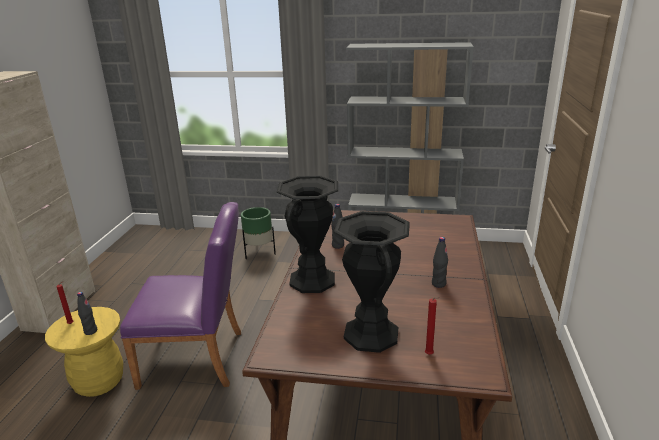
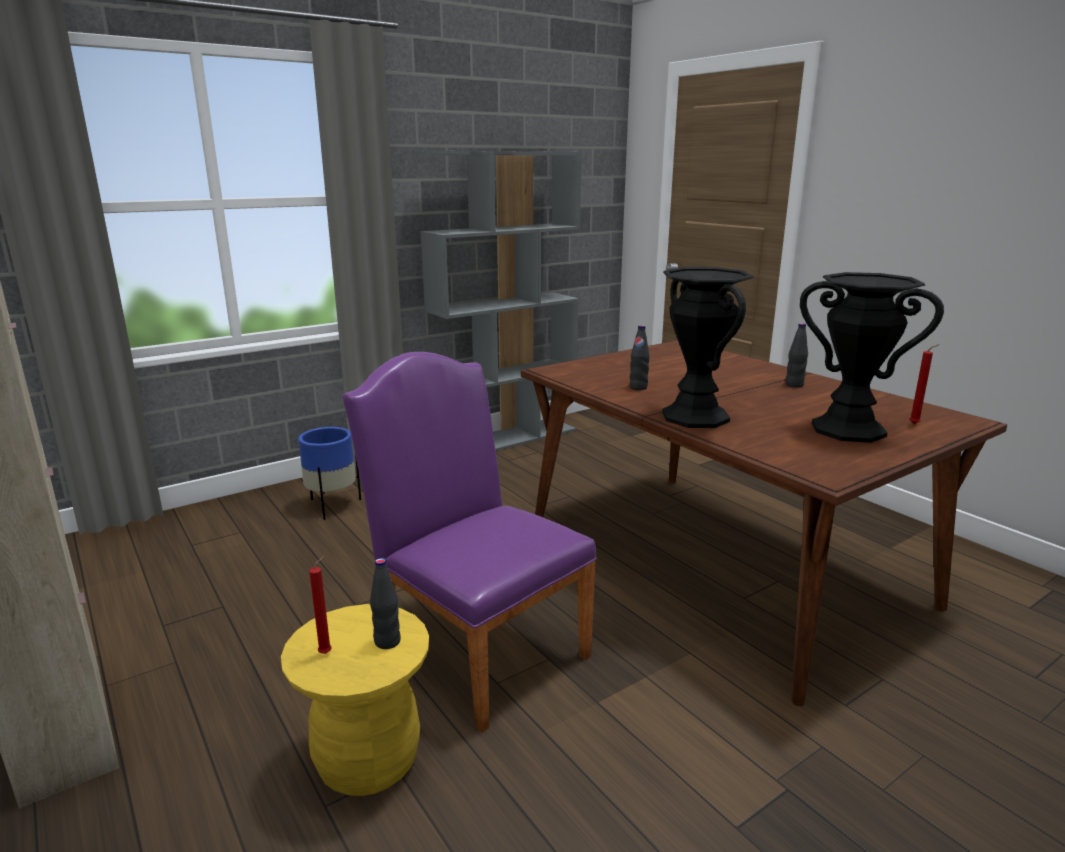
camera: 45 degrees left, 5 degrees down
(200, 358) = (476, 646): purple chair -> purple chair turned 90 degrees counterclockwise
(259, 252) = (333, 506): green planter -> blue planter

